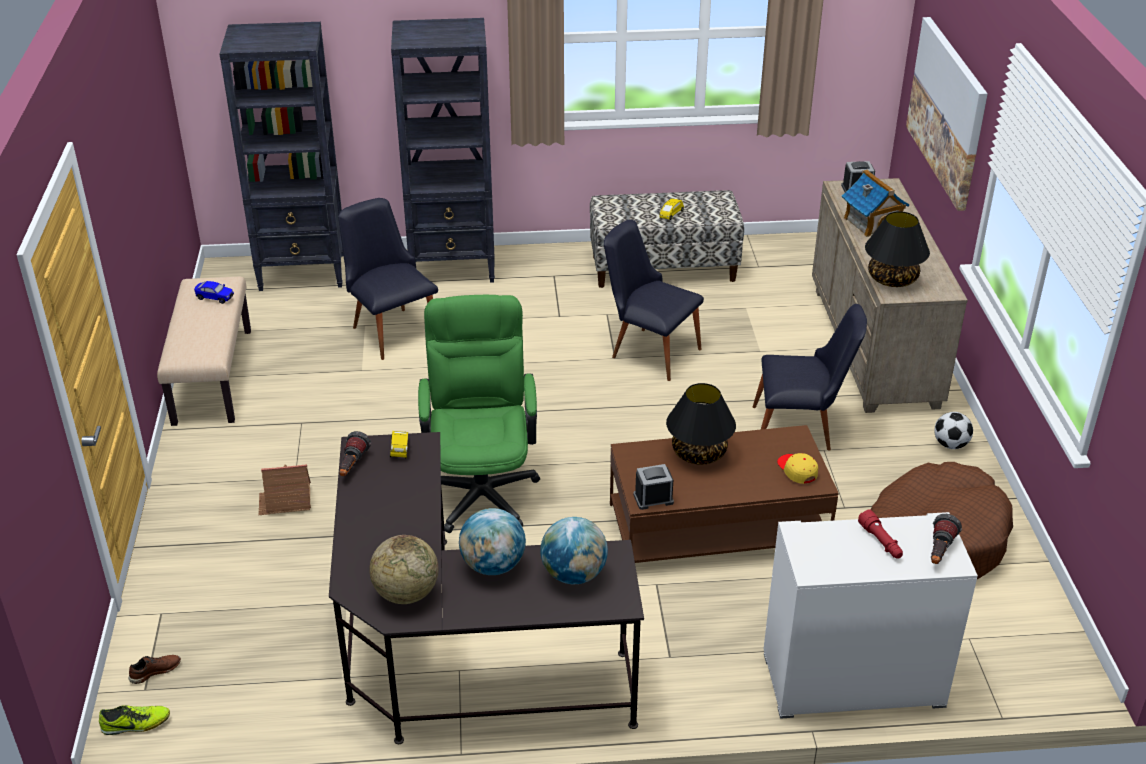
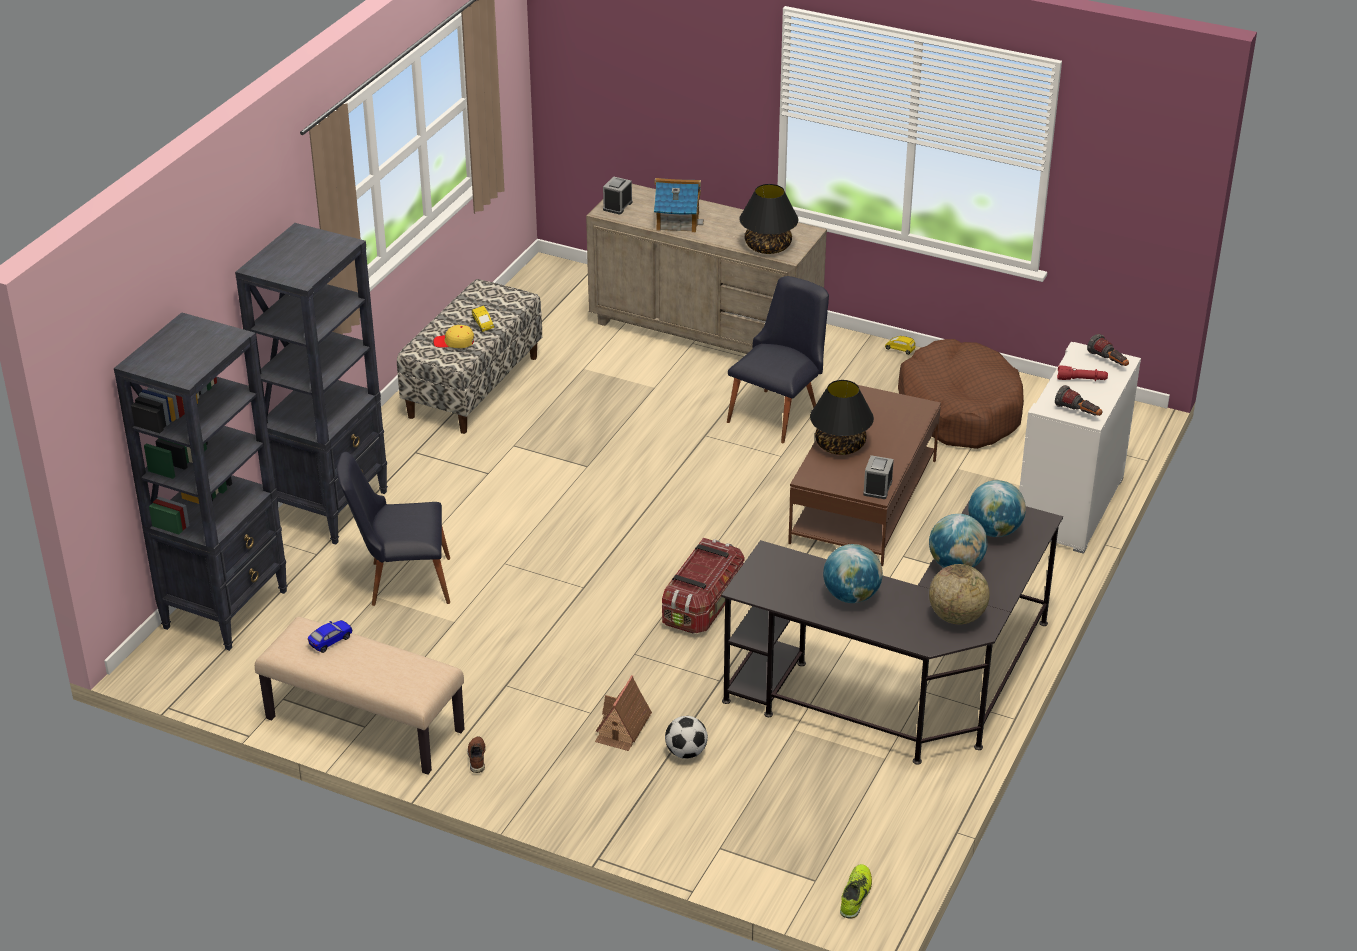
camera: 60 degrees left, 0 degrees up
(155, 671) = (796, 869): brown shoe -> brown shoe (476, 758)
(352, 466) = (770, 599): flashlight -> flashlight (1078, 413)
(392, 513) = (851, 596): none -> globe
(400, 449) = (768, 567): yellow toy car -> yellow toy car (900, 350)
(482, 486) = (703, 604): green office chair -> storage box
(649, 350) = (594, 443): black chair -> none
(797, 470) = (900, 409): yellow cap -> yellow cap (454, 342)
(947, 111) = (660, 98): picture -> none
(950, 445) = (860, 352): football -> football (686, 752)

